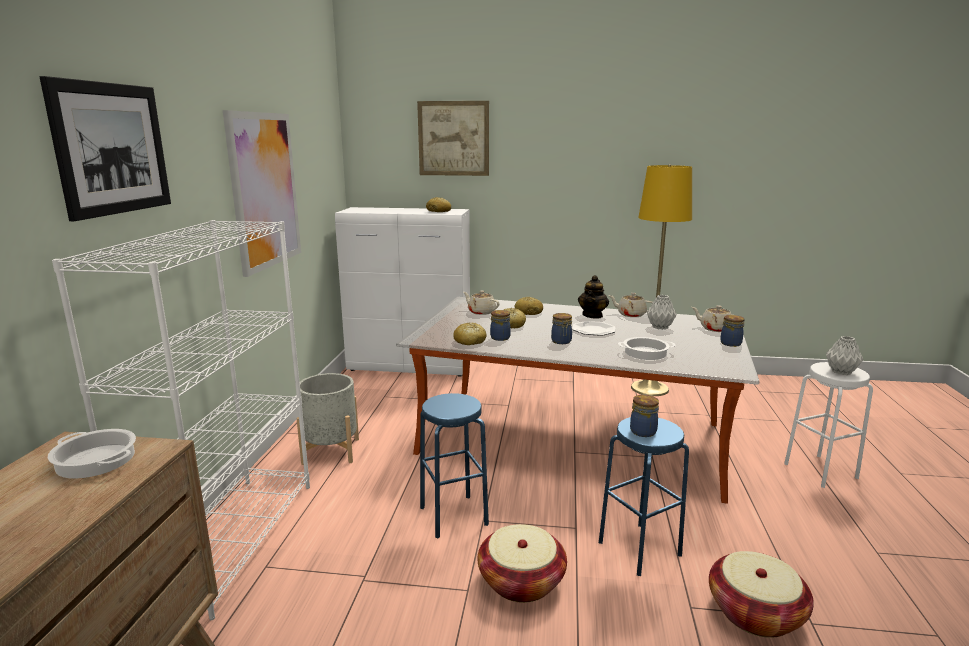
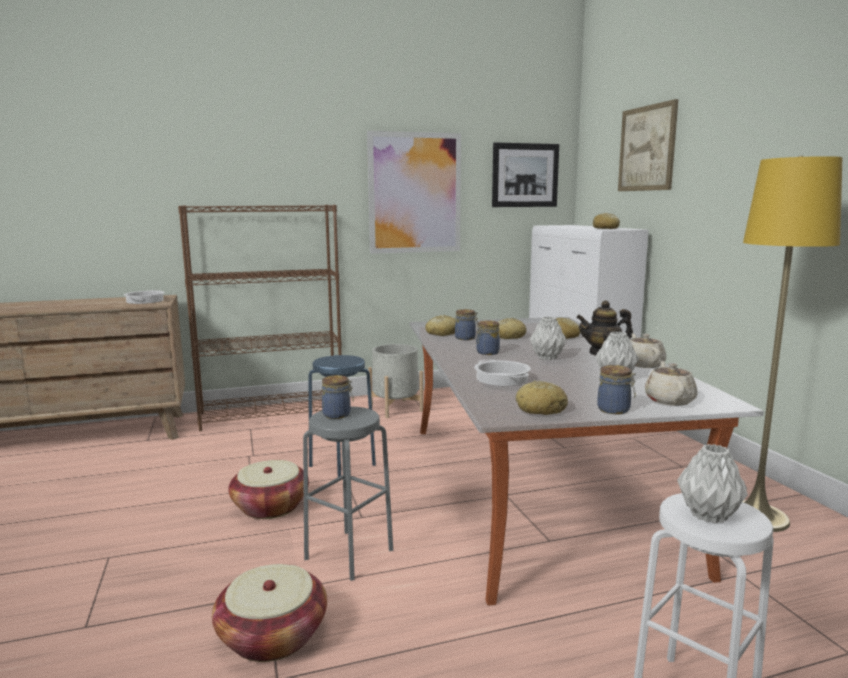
camera: 65 degrees right, 5 degrees down
(112, 149) = (247, 153): picture -> picture (525, 175)
(232, 538) = (272, 414): white bookcase -> brown bookcase
(481, 312) = (532, 326): beige teapot -> none
(593, 330) = (548, 358): plate -> grey vase
(639, 548) = (349, 554): blue stool -> grey stool
(725, 358) = (541, 409): none -> bread

